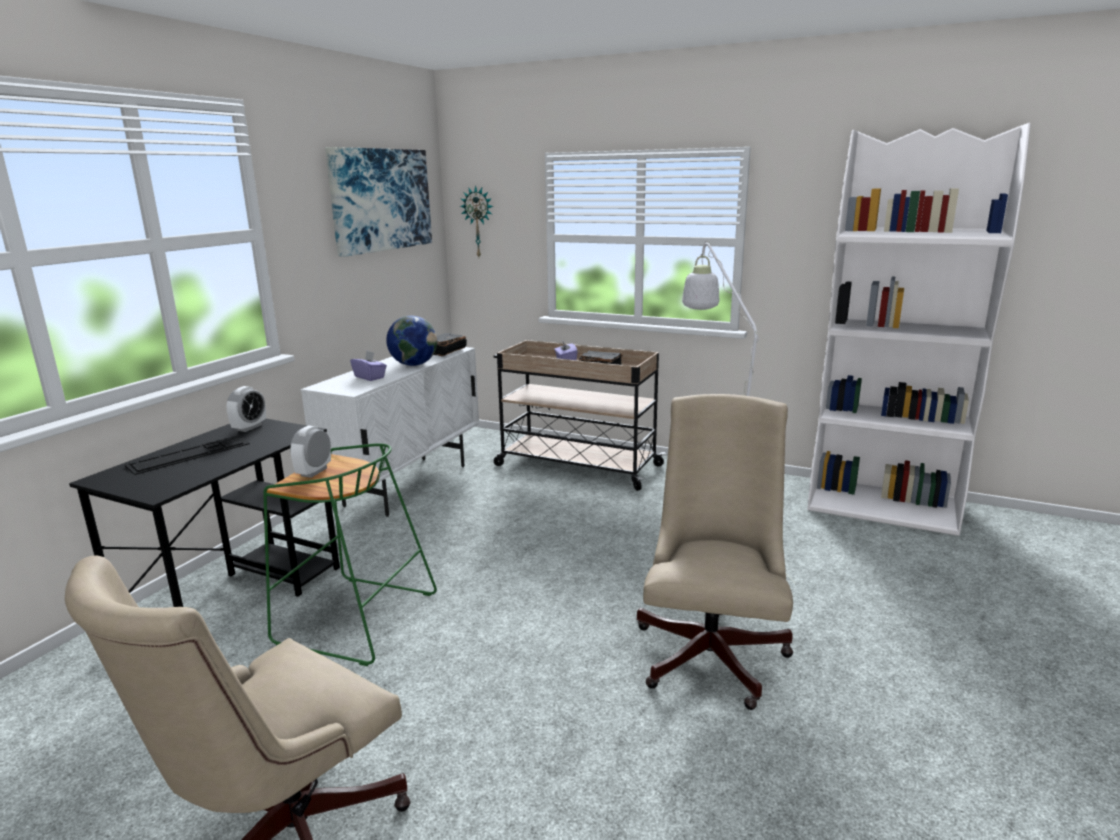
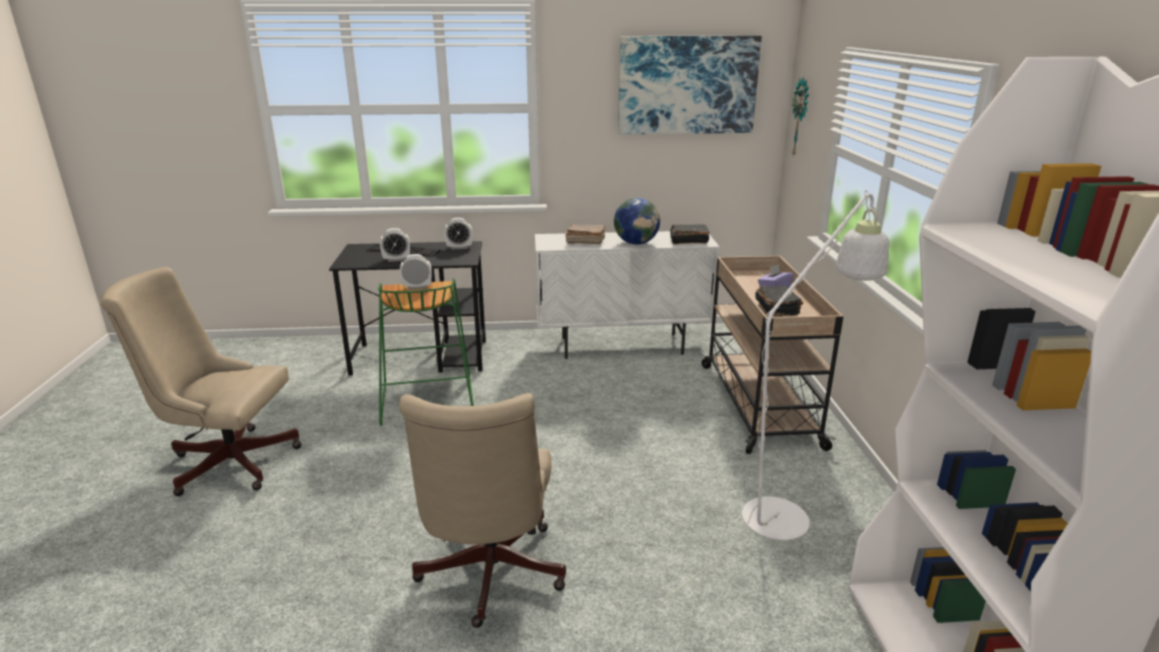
camera: 60 degrees right, 5 degrees up
(216, 462) = (396, 259): none -> alarm clock
(370, 377) = (585, 241): purple tissue box -> brown book
(712, 649) = (489, 576): beige office chair -> beige office chair turned 105 degrees clockwise

